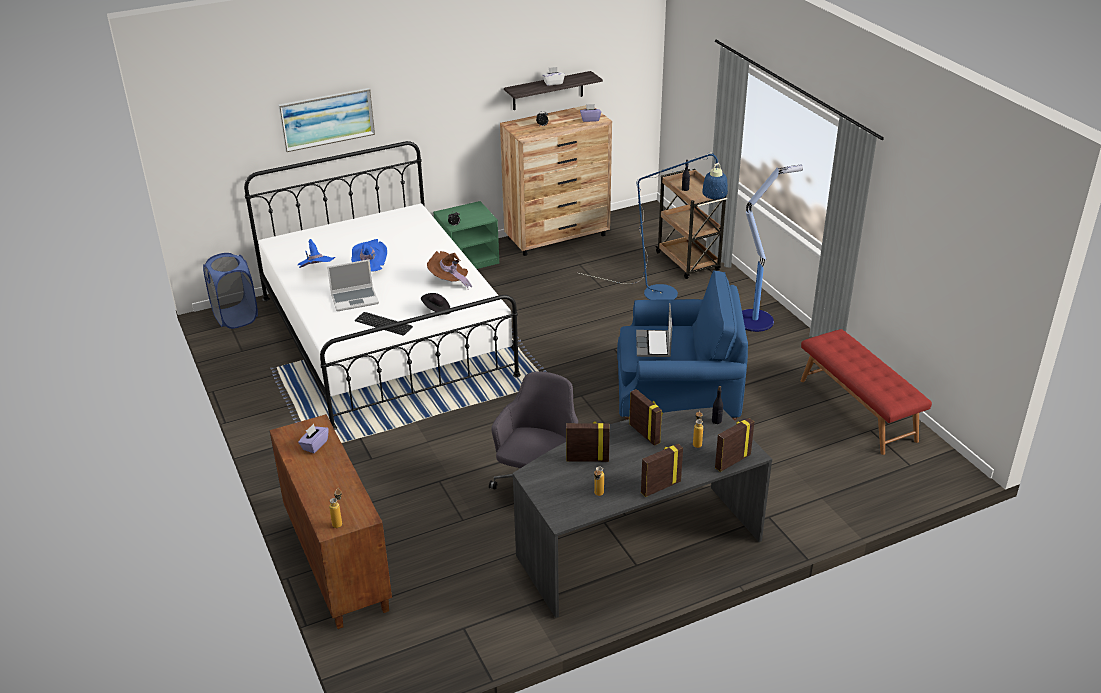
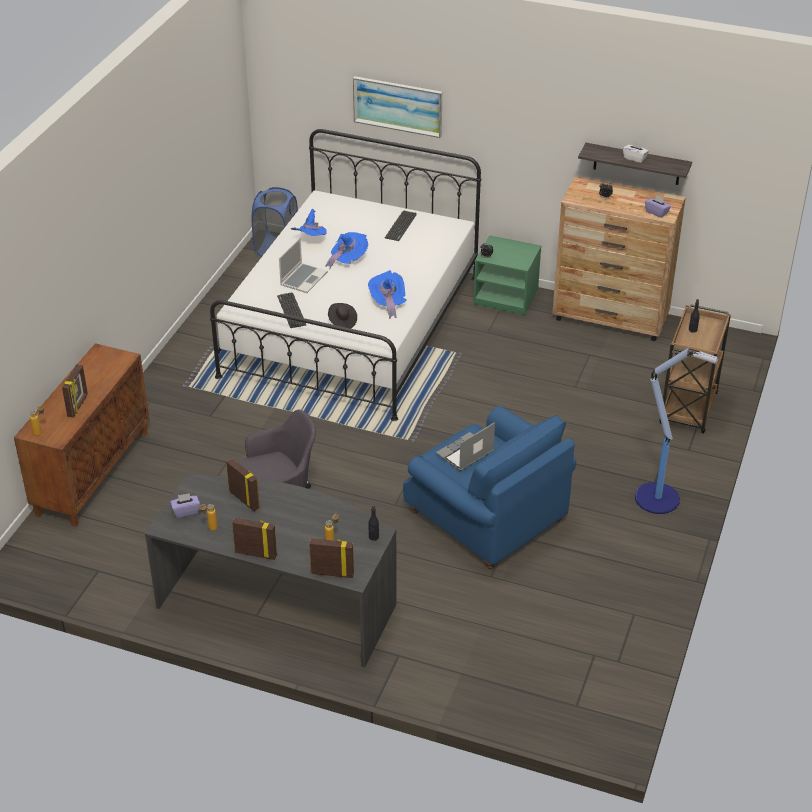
camera: 45 degrees right, 5 degrees up
(314, 445) = (102, 371): purple tissue box -> purple tissue box (186, 511)
(355, 299) = (303, 279): laptop -> laptop turned 90 degrees counterclockwise
(372, 230) = (400, 226): none -> keyboard
(449, 281) = (388, 303): brown hat -> blue hat
(645, 433) = (310, 510): picture frame -> picture frame (78, 406)
(669, 295) = (621, 429): blue floor lamp -> none
(858, 410) = (613, 632): red bench -> none

